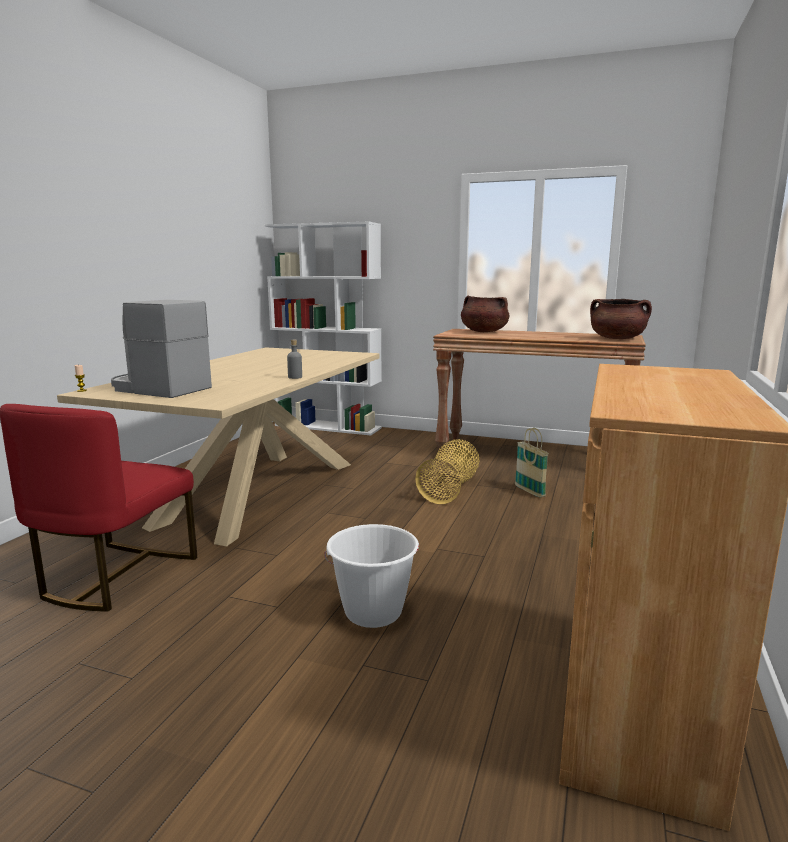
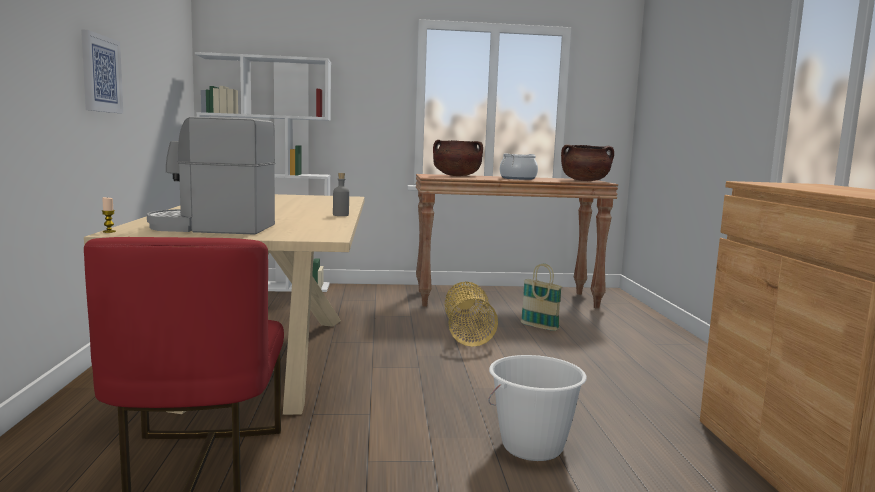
camera: 25 degrees left, 5 degrees down
(143, 258) = (100, 74): none -> picture
(542, 335) = (518, 178): none -> cooking pot

